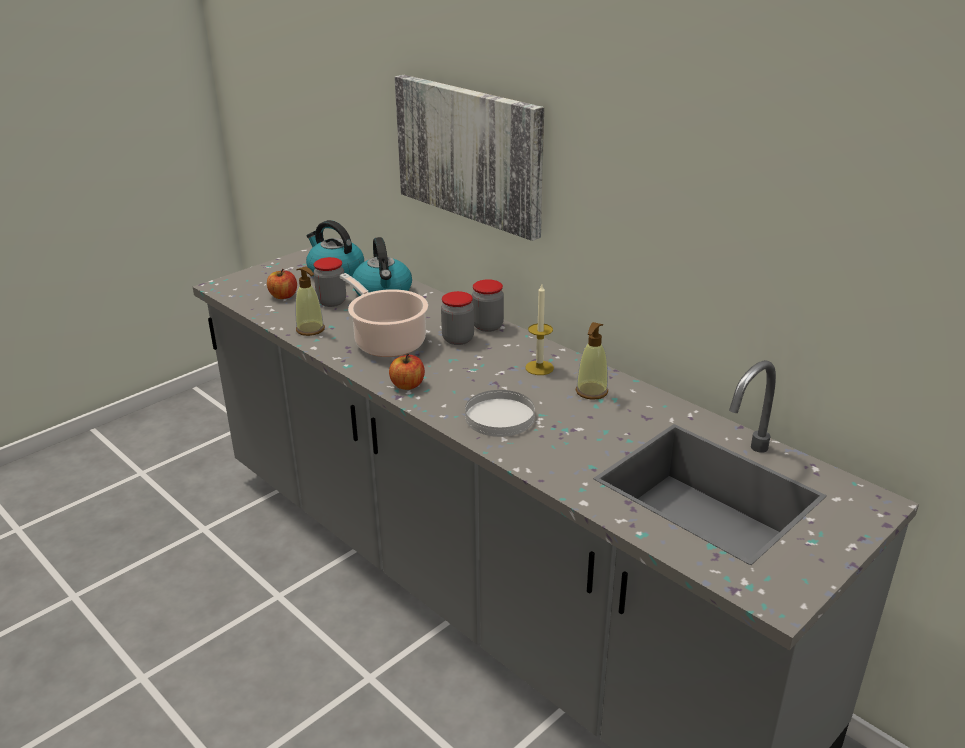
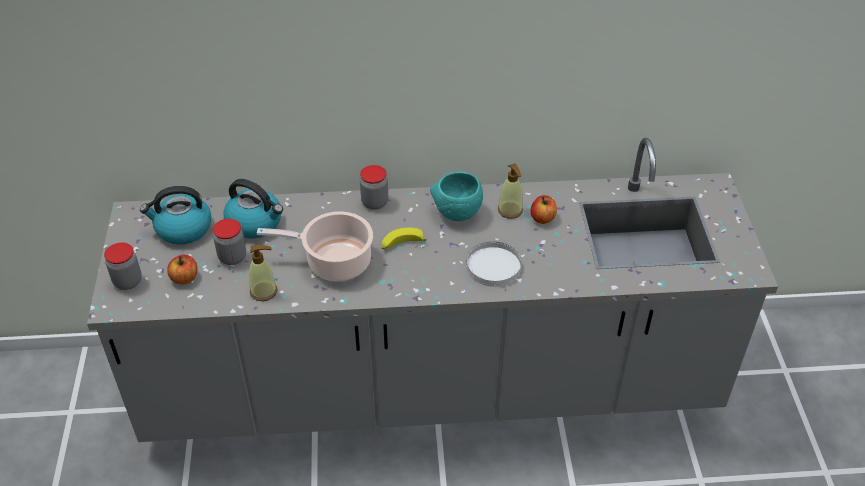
camera: 50 degrees left, 15 degrees up
(407, 385) = (407, 285): apple -> apple (542, 218)
(455, 360) = (401, 244): none -> banana
(458, 339) = (374, 226): jar -> jar (128, 281)
(470, 153) = (315, 75): picture -> none
(539, 368) = (457, 214): candle -> turquoise bowl

